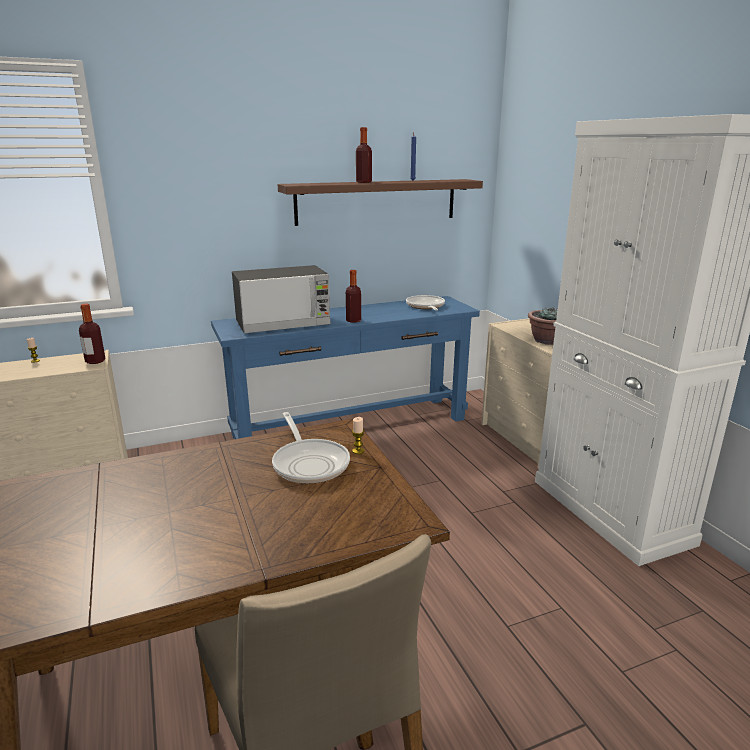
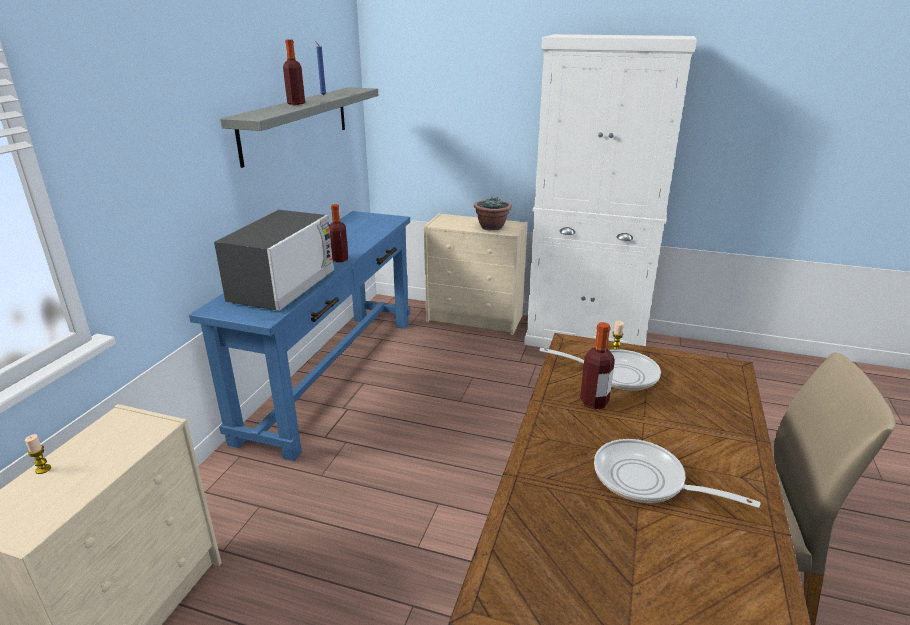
camera: 50 degrees left, 5 degrees up
(95, 361) = (147, 422): bottle -> bottle (594, 402)
(377, 201) = (296, 123): brown shelf -> grey shelf
(425, 306) = (362, 226): frying pan -> frying pan (646, 481)

